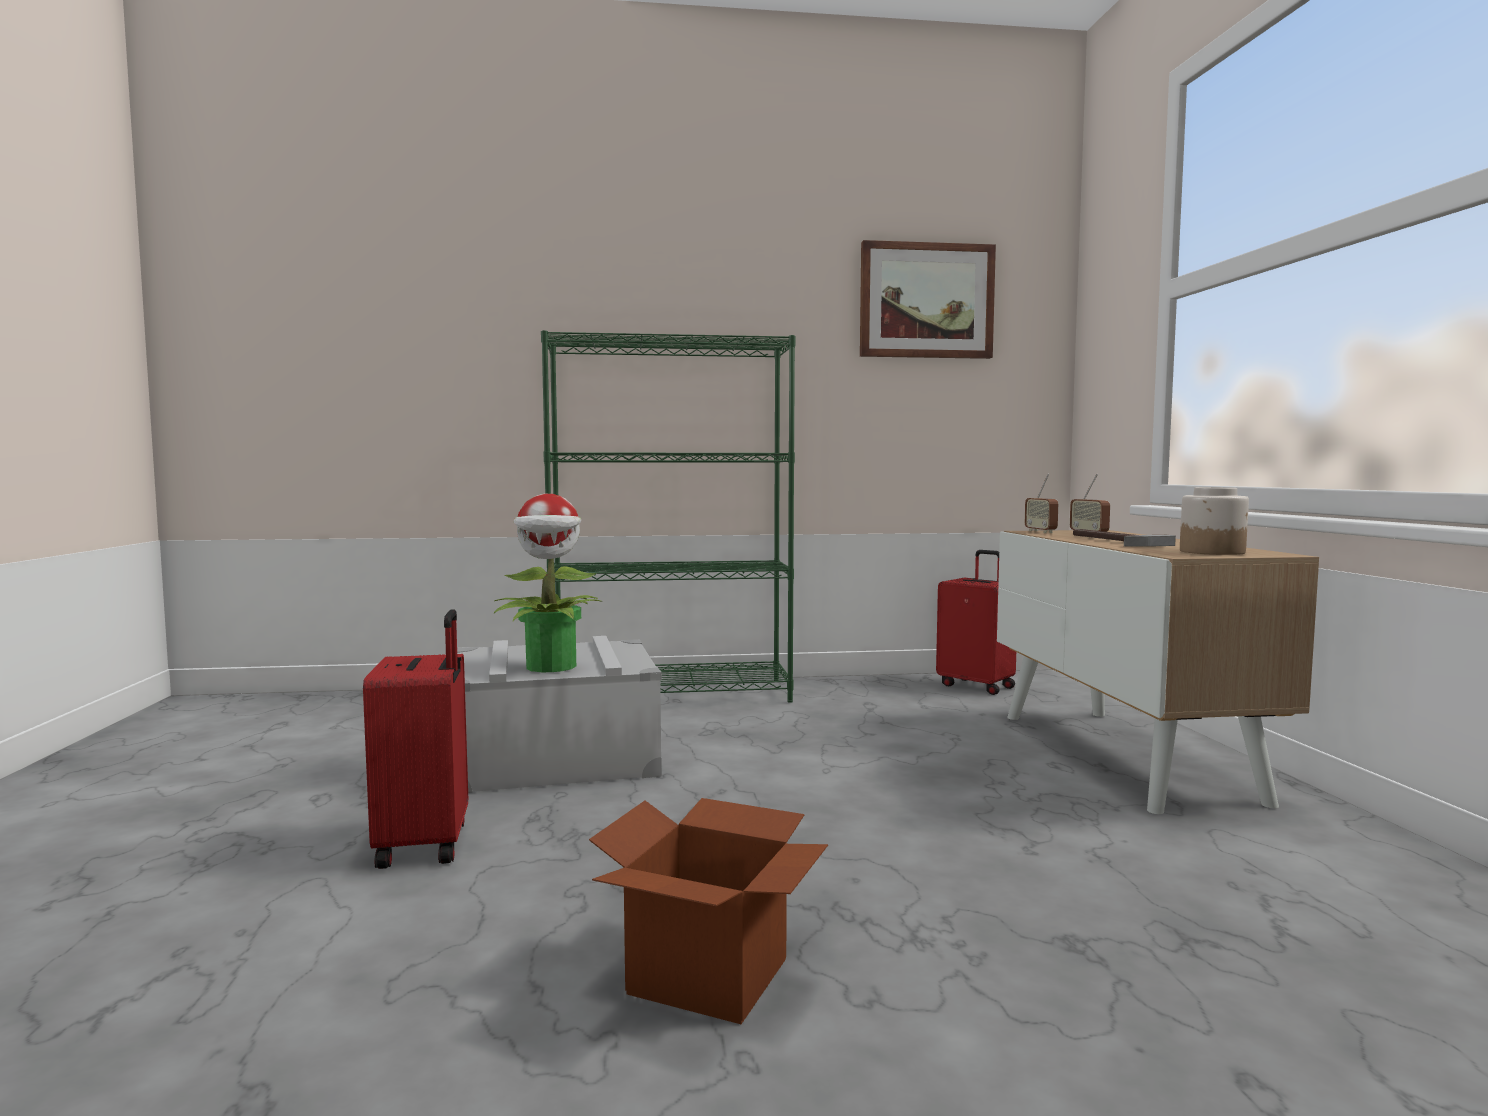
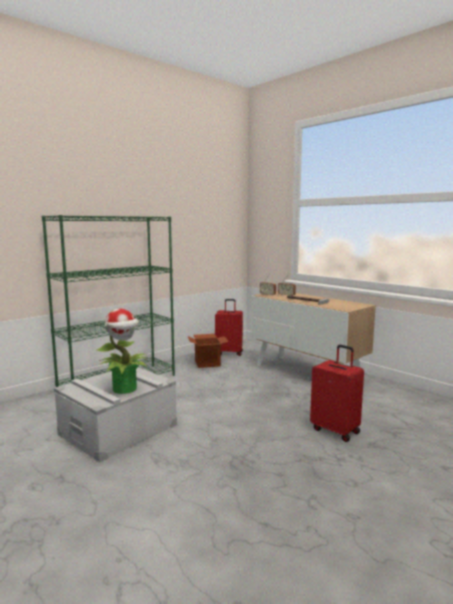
camera: 35 degrees left, 5 degrees up
(427, 844) = (130, 488): red suitcase -> red suitcase (336, 430)
(707, 977) = (307, 496): cardboard box -> cardboard box (207, 363)
(926, 301) = (200, 195): picture -> none
(1213, 552) = (348, 305): jar -> none

